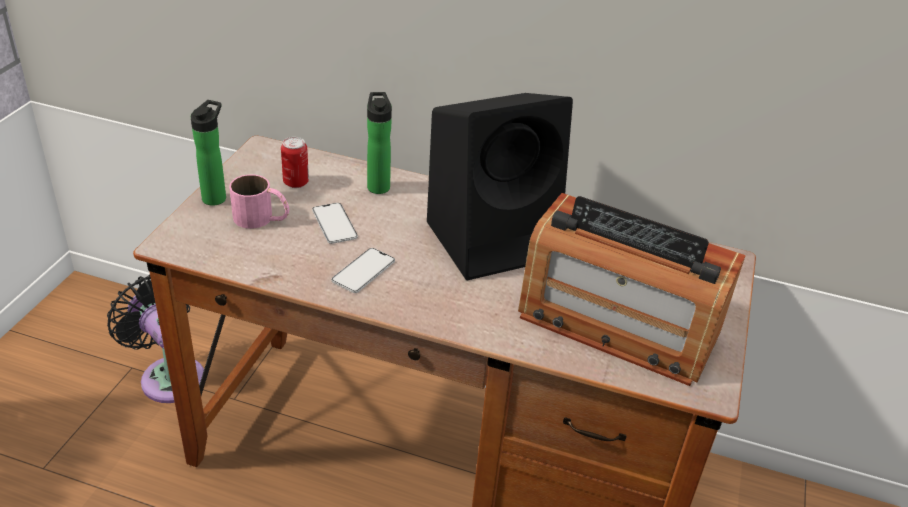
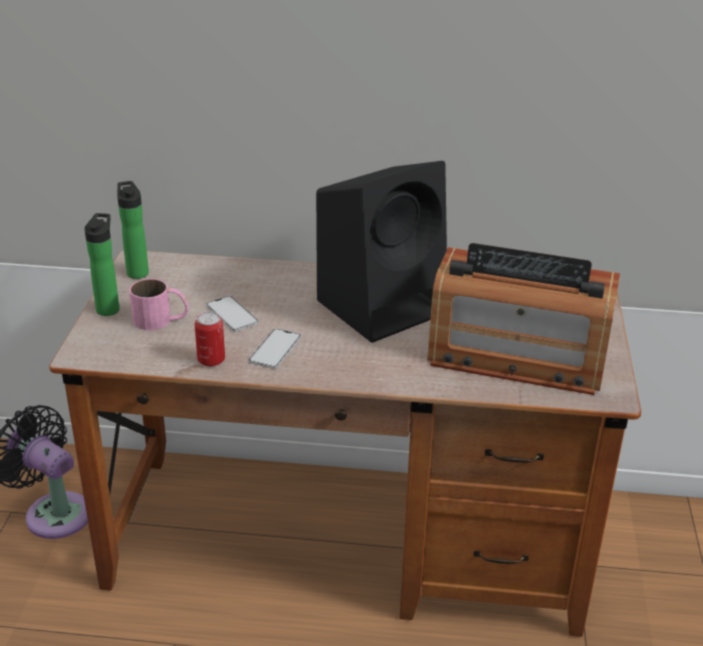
camera: 10 degrees left, 5 degrees down
(296, 182) = (180, 285): can -> can (211, 360)
(378, 185) = (259, 276): bottle -> bottle (137, 271)

